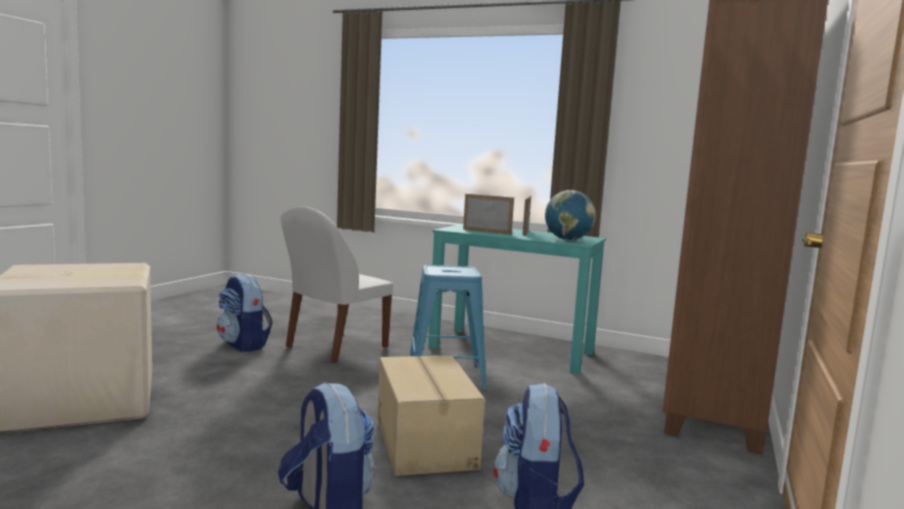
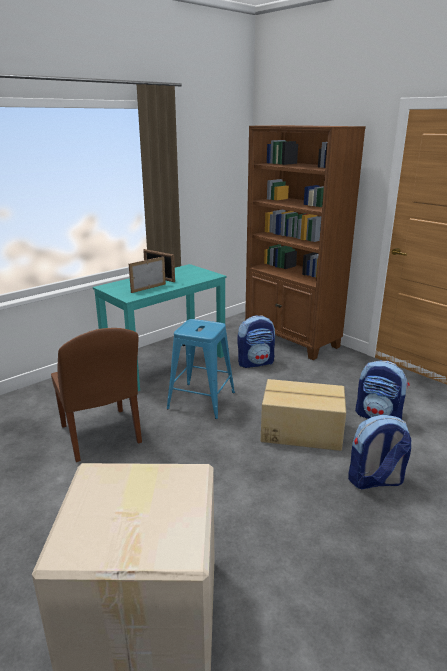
camera: 65 degrees left, 15 degrees up
(244, 345) = (50, 488): backpack -> backpack (256, 362)
(334, 347) = (101, 436): white chair -> brown chair
(567, 240) = (198, 275): globe -> none

